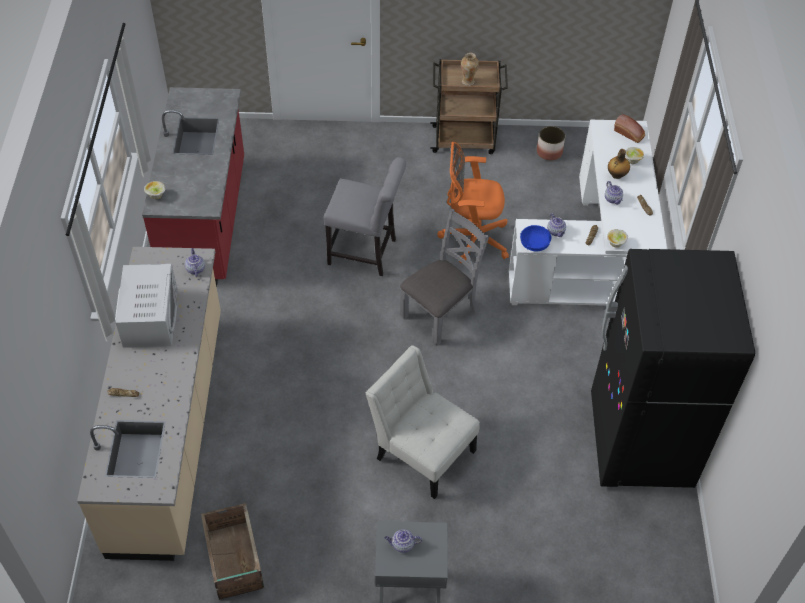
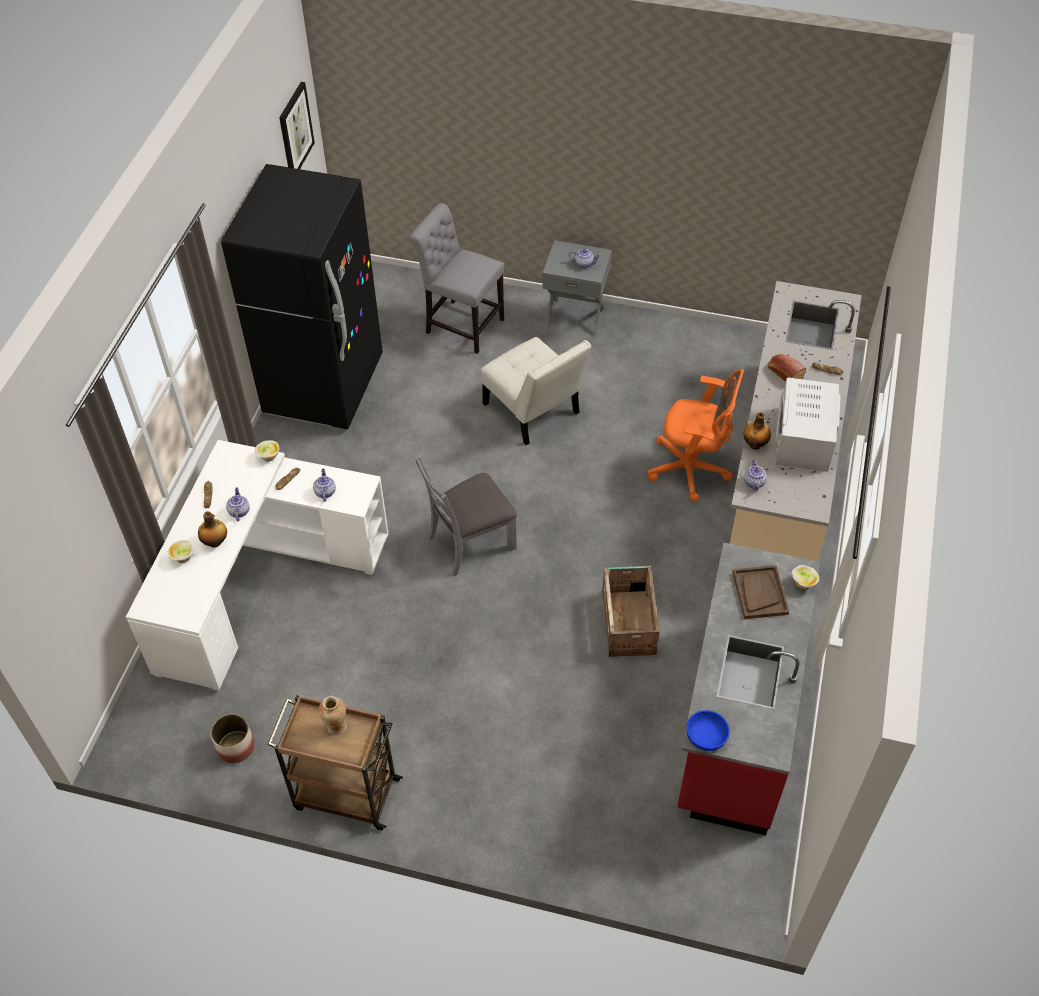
camera: 165 degrees left, 0 degrees up
(190, 185) = (759, 593): none -> brown tray
(195, 304) = (755, 444): none -> bottle
(234, 561) = (722, 357): crate -> crate (629, 621)
(366, 253) = (536, 634): grey chair -> grey chair (461, 325)
(471, 238) = (398, 630): orange office chair -> orange office chair (691, 470)
(534, 244) = (357, 482): blue bowl -> blue bowl (706, 737)
(629, 134) = (161, 599): bread -> bread (784, 373)
(770, 449) = (295, 130): none -> picture

